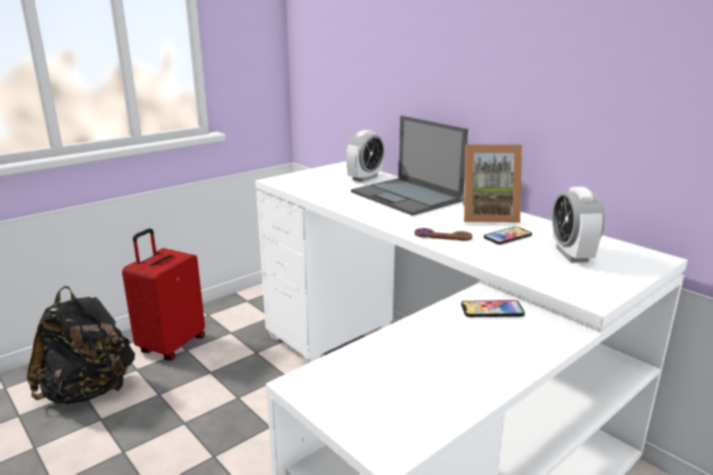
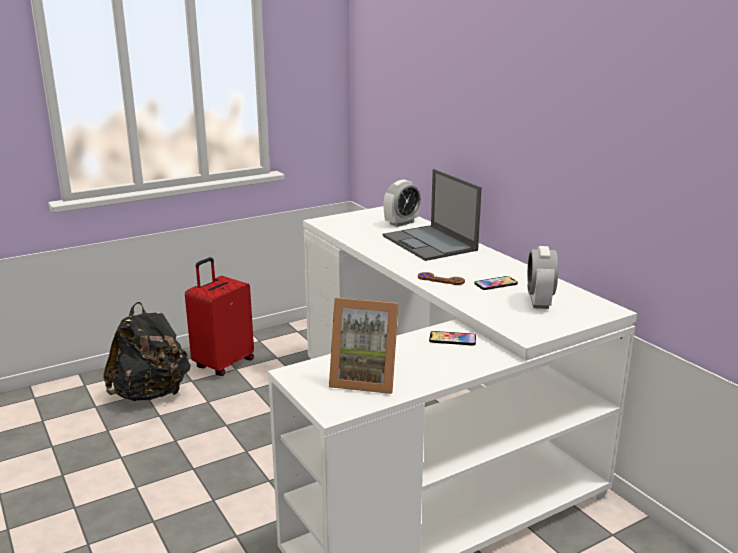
camera: 10 degrees right, 0 degrees up
(487, 216) = (491, 265): picture frame -> picture frame (365, 379)

